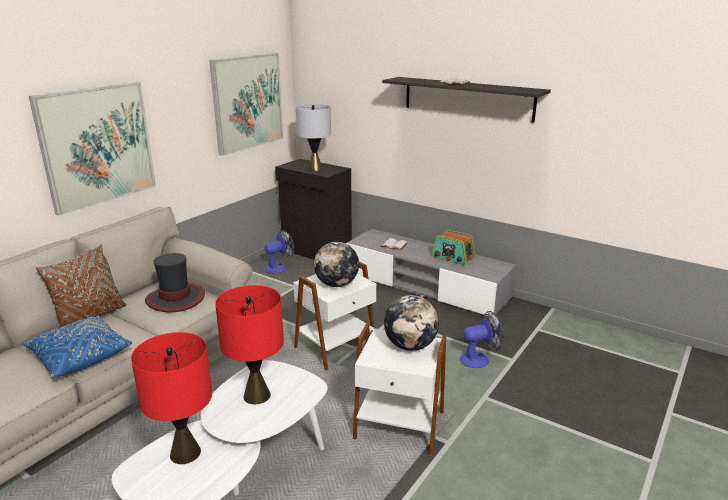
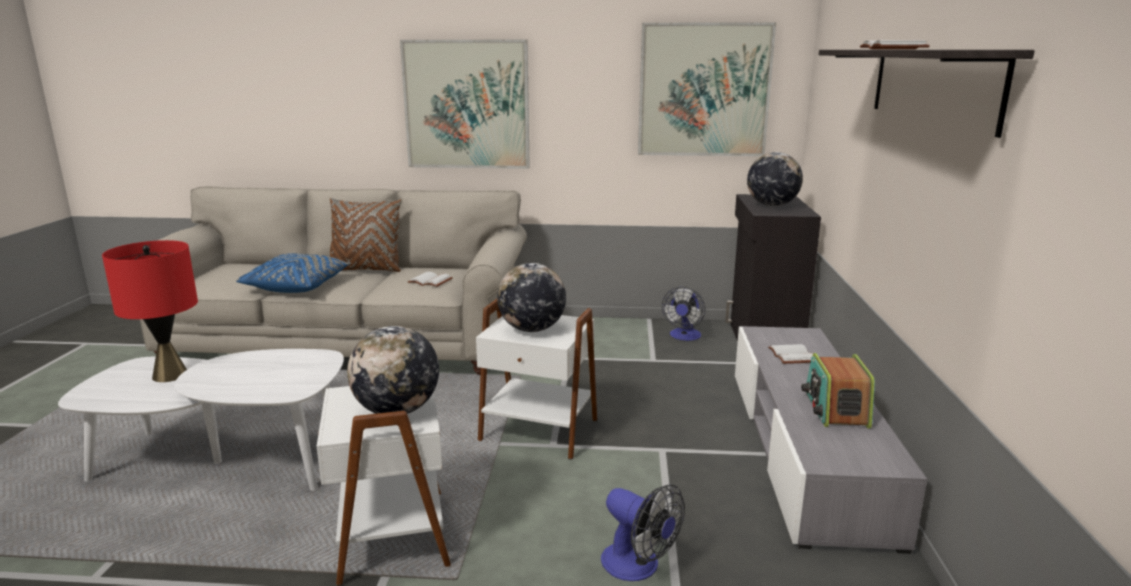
camera: 60 degrees right, 5 degrees down
(175, 298) = (429, 281): hat -> white book
(257, 396) = (264, 369): red table lamp -> none
(279, 267) = (684, 336): fan -> fan turned 90 degrees clockwise
(315, 168) = (772, 206): grey table lamp -> globe

